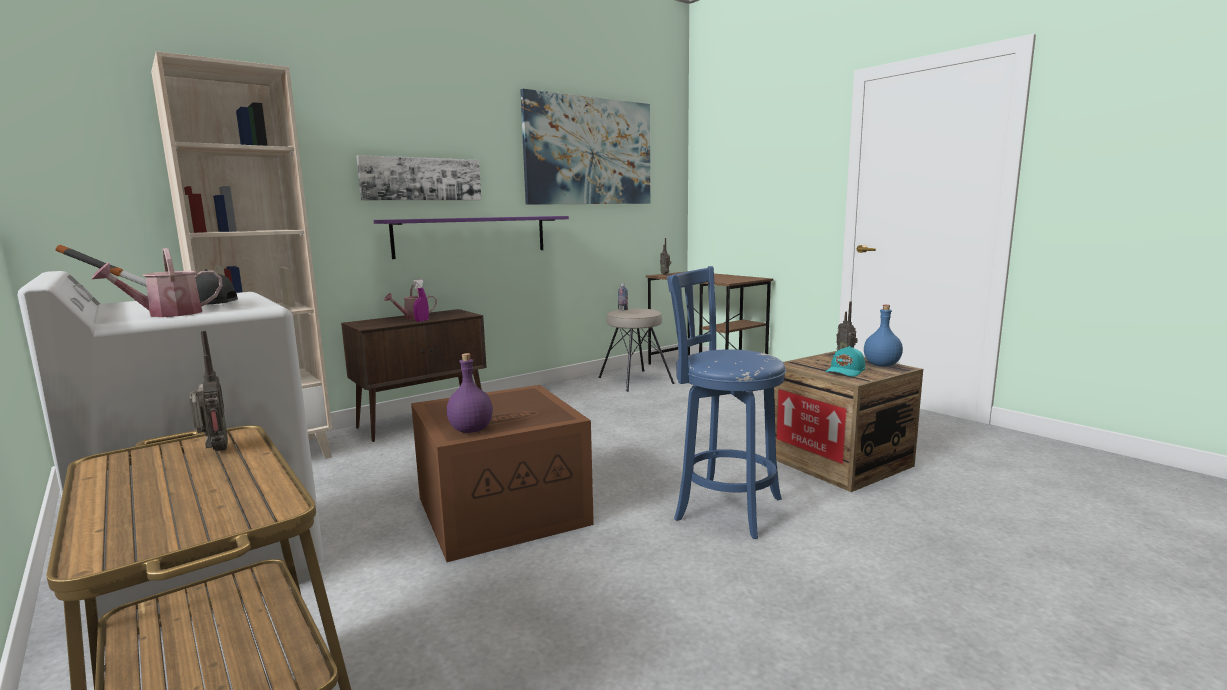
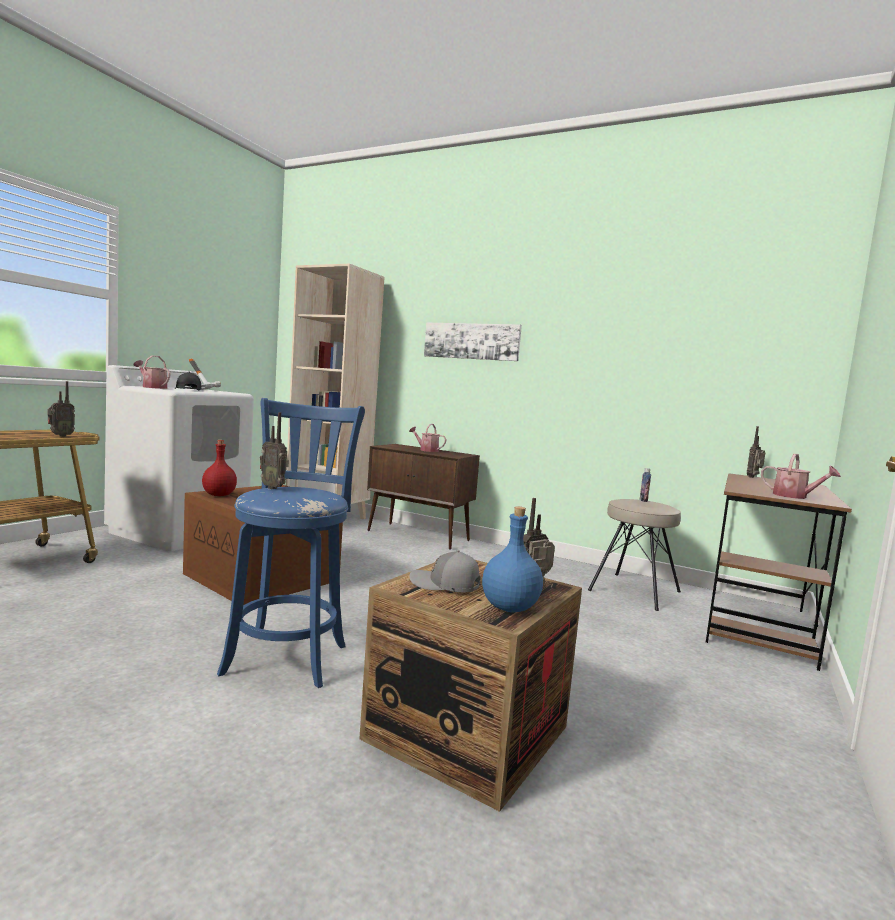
camera: 65 degrees right, 5 degrees down
(422, 321) = (416, 451): purple spray bottle -> none
(471, 430) = (218, 495): purple bottle -> red bottle
(472, 236) = (506, 393): purple shelf -> none
(589, 151) = (660, 313): picture -> none
(714, 359) = (274, 488): none -> radio
(741, 279) = (795, 496): none -> watering can
(846, 371) = (445, 585): turquoise cap -> grey cap

